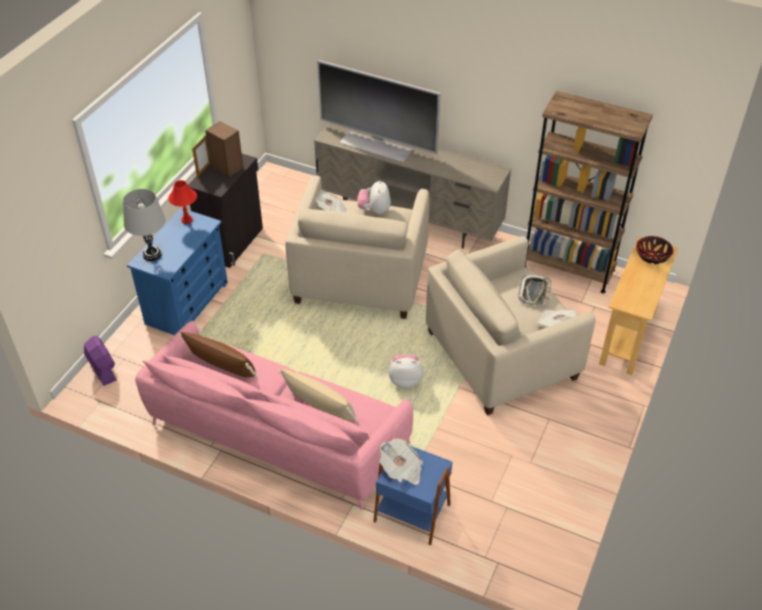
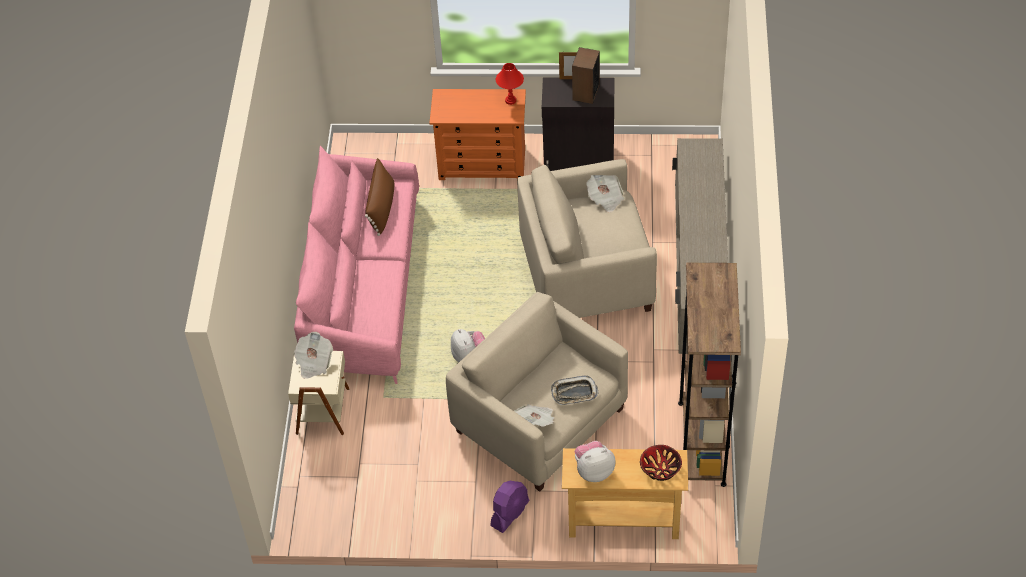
camera: 70 degrees right, 5 degrees up
(103, 369) = (377, 146): purple fan -> purple fan (510, 513)
(152, 254) = (453, 98): grey table lamp -> none
(187, 303) = (482, 164): blue dresser -> orange dresser
(319, 405) = (368, 289): beige pillow -> none
(374, 210) = (626, 231): plush toy -> plush toy (594, 471)
(376, 145) = (698, 188): television -> none
(412, 511) = (324, 410): blue side table -> beige side table

